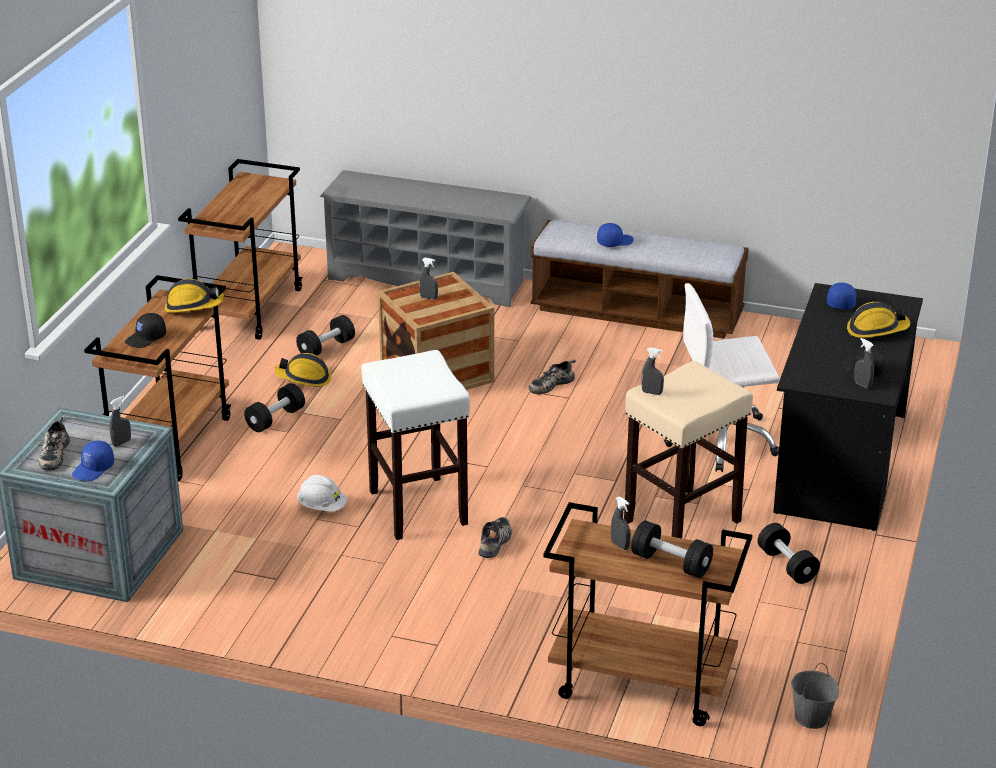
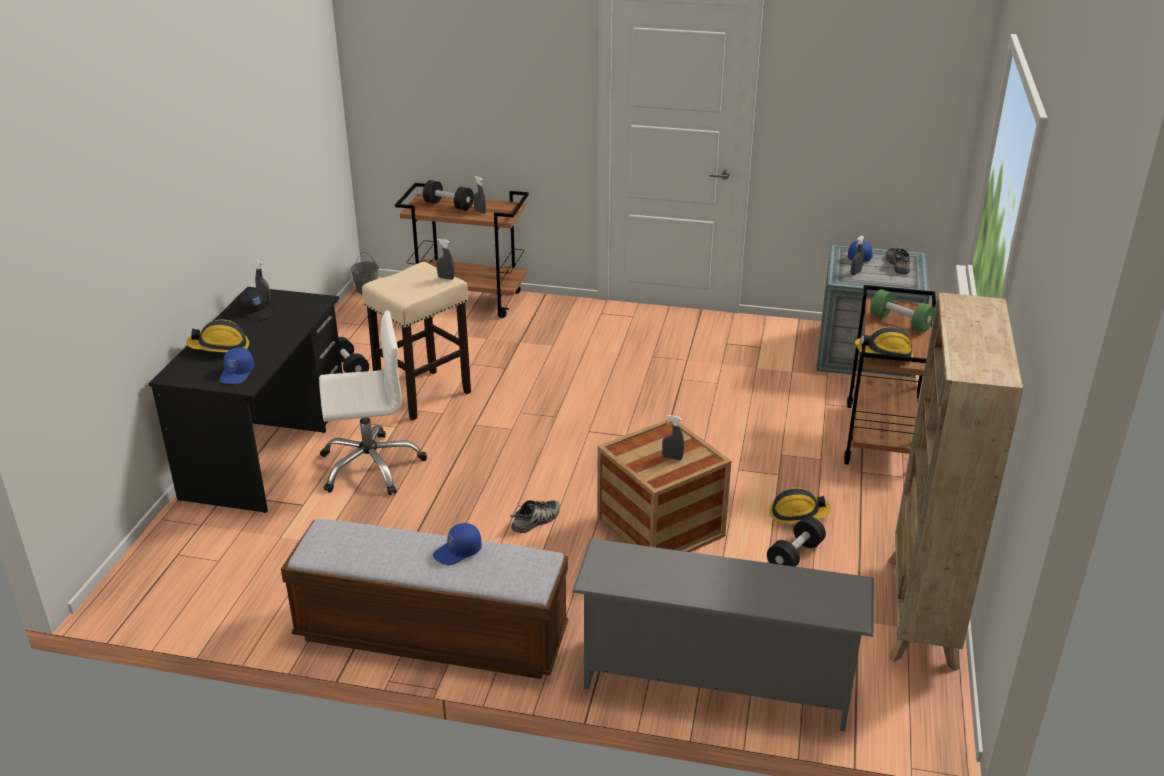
camera: 175 degrees right, 0 degrees up
(146, 338) = (900, 322): black cap -> green dumbbell
(249, 308) = (921, 612): brown cart -> beige bookcase
(275, 419) = (800, 466): black dumbbell -> none
(322, 507) = (717, 391): white hard hat -> none
(417, 507) = (640, 395): white stool -> none
(496, 542) = (571, 373): shoe -> none

